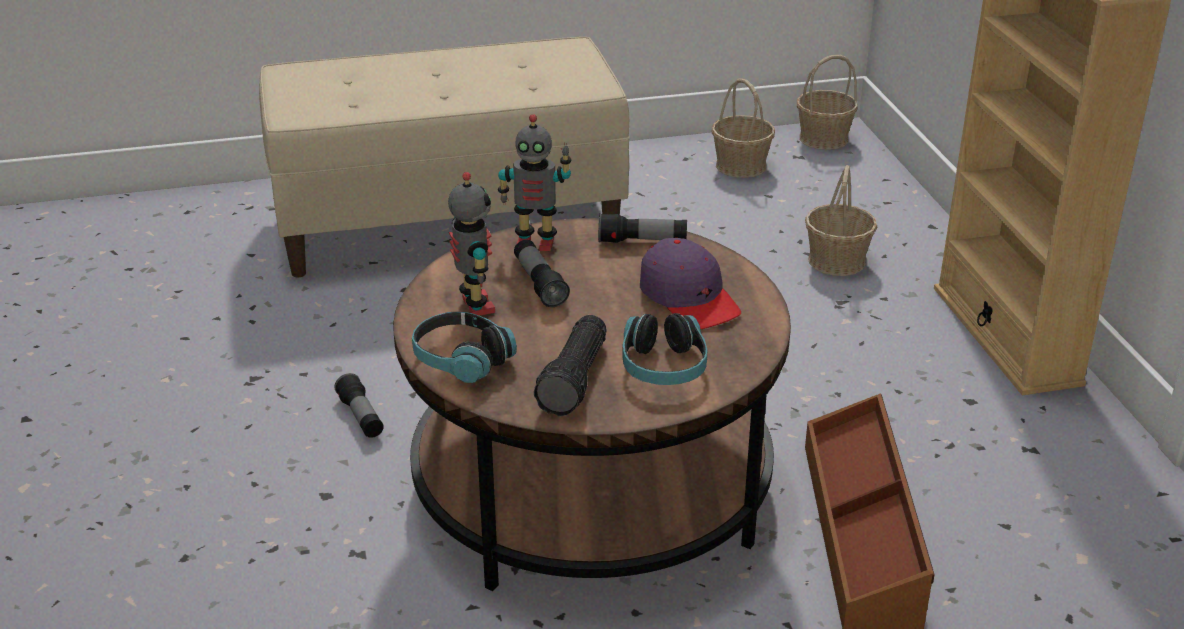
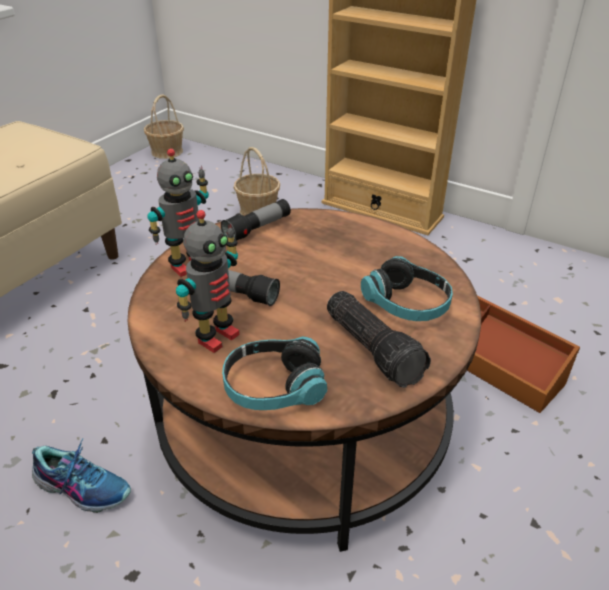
camera: 45 degrees left, 5 degrees up
(361, 417) = (83, 486): flashlight -> shoe
(474, 306) = (216, 337): toy robot -> toy robot turned 105 degrees clockwise
(689, 298) = (344, 250): purple cap -> none
(741, 165) = (140, 182): basket -> none

